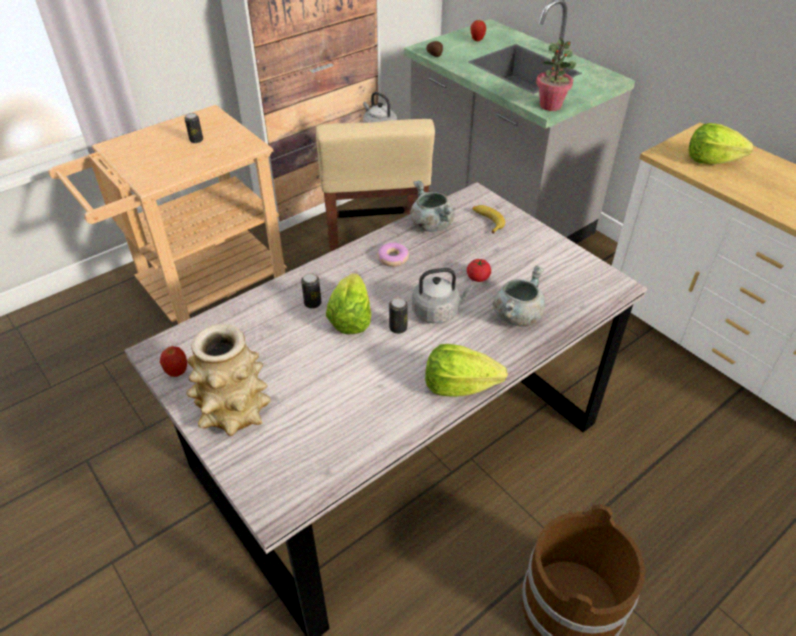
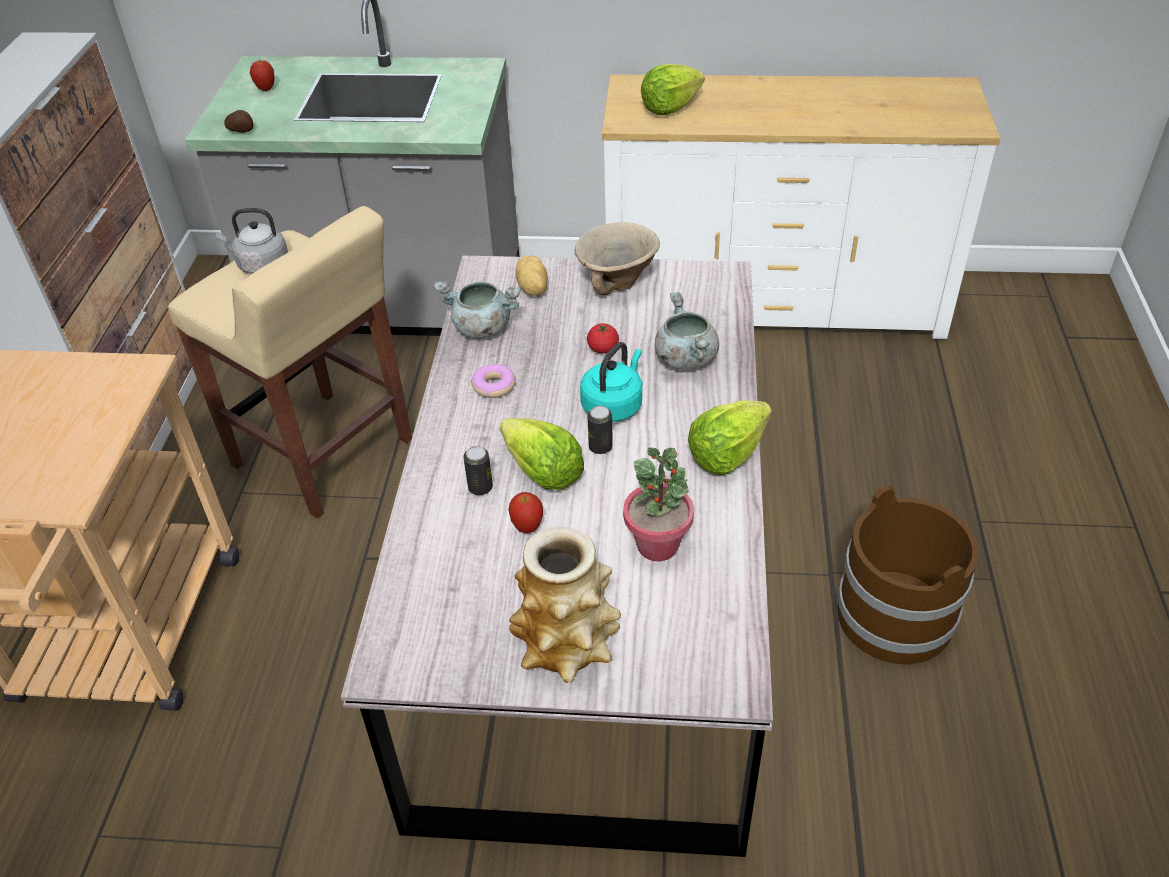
camera: 45 degrees left, 0 degrees up
(177, 372) = (445, 664): apple -> apple (527, 527)
(196, 140) = (45, 408): can -> none
(438, 312) = (613, 405): grey kettle -> turquoise kettle
(487, 221) = (532, 289): banana -> potato
(541, 247) = (616, 281): none -> beige bowl
(550, 106) = (462, 126): potted plant -> potted plant (658, 545)

